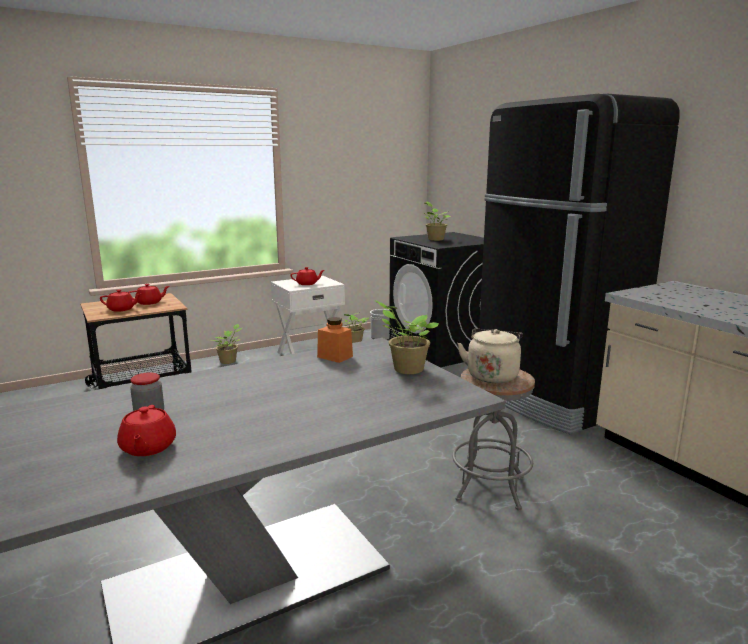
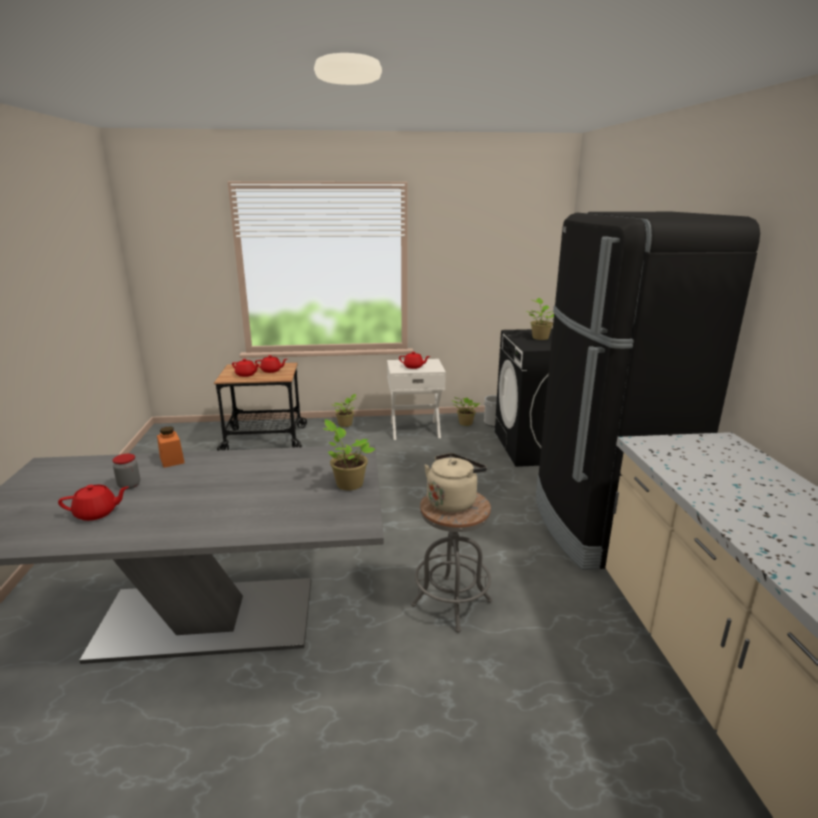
camera: 25 degrees right, 5 degrees up
(147, 448) = (97, 513): red teapot -> red teapot turned 120 degrees counterclockwise
(335, 356) = (311, 458): orange jar -> orange jar (172, 460)

